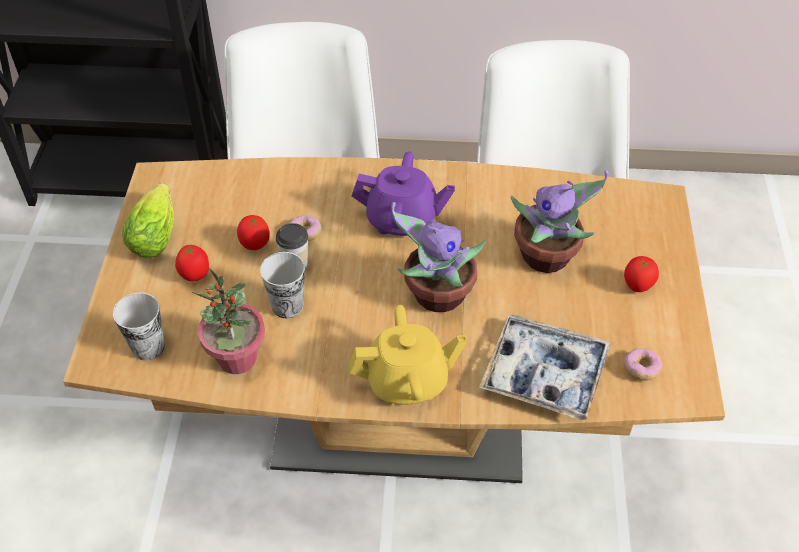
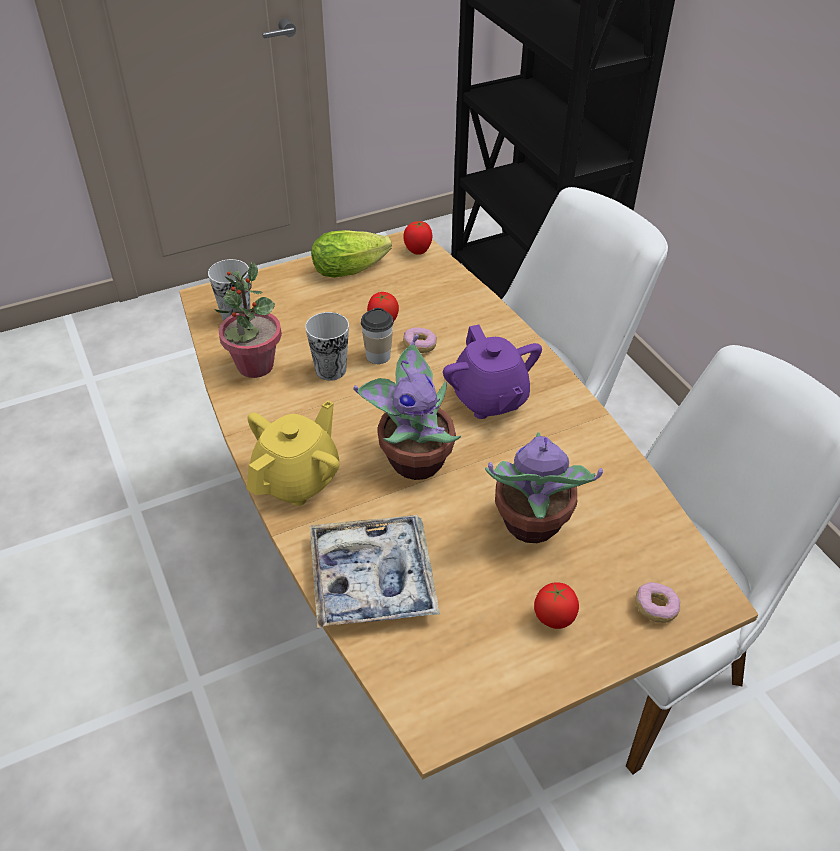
camera: 60 degrees right, 5 degrees down
(195, 275) = (324, 307): tomato -> tomato (418, 251)
(407, 381) = (297, 479): yellow teapot -> yellow teapot turned 105 degrees counterclockwise
(641, 369) = (435, 664): donut -> donut (655, 608)

